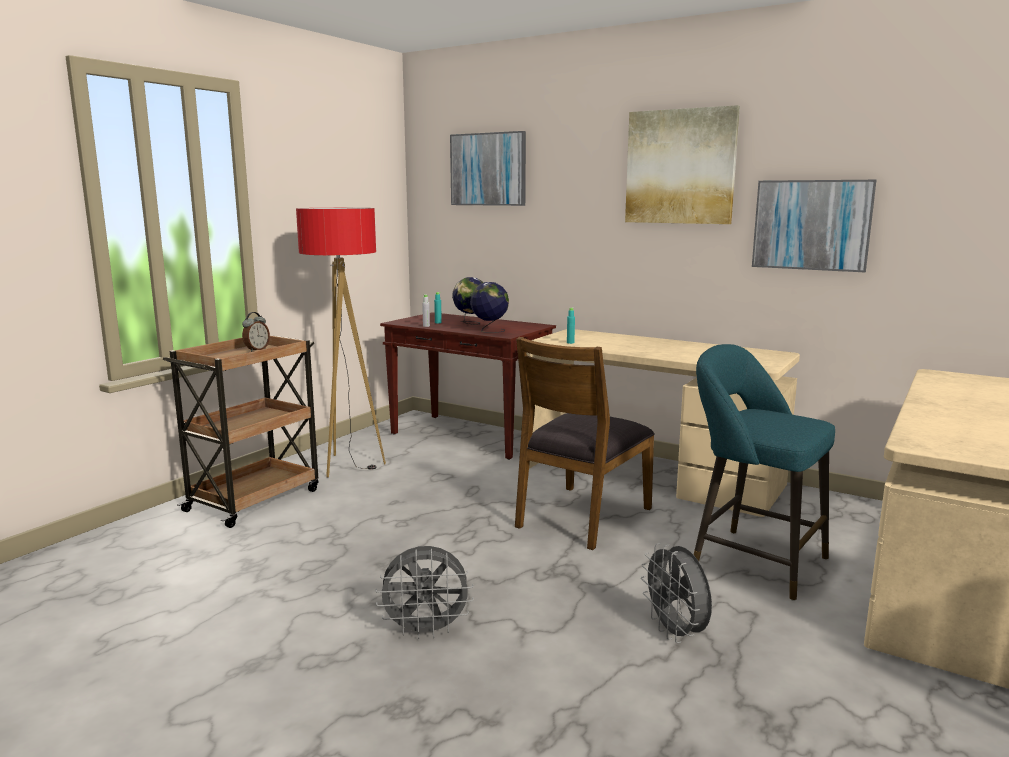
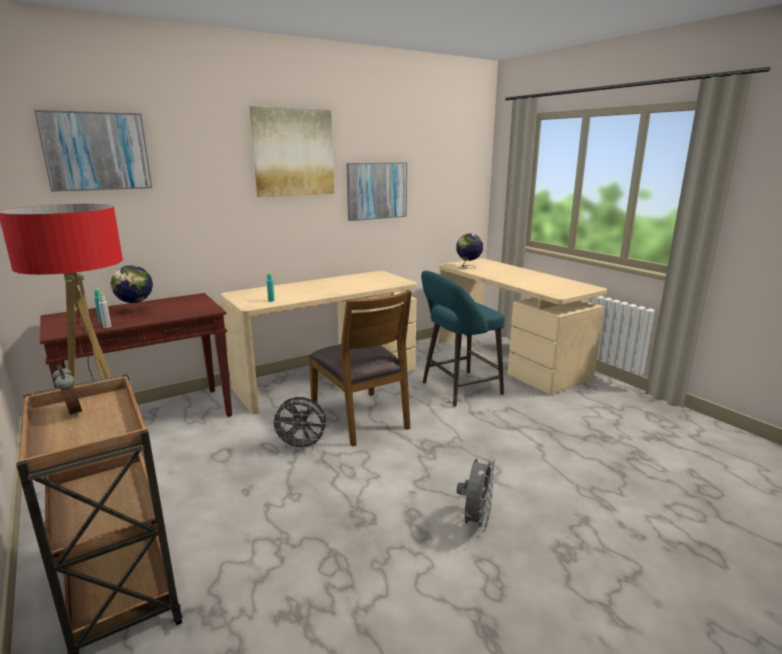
camera: 65 degrees left, 5 degrees up
(489, 331) = (183, 312): globe -> globe (468, 267)
(676, 633) = (518, 434): grey fan -> grey fan (302, 447)

